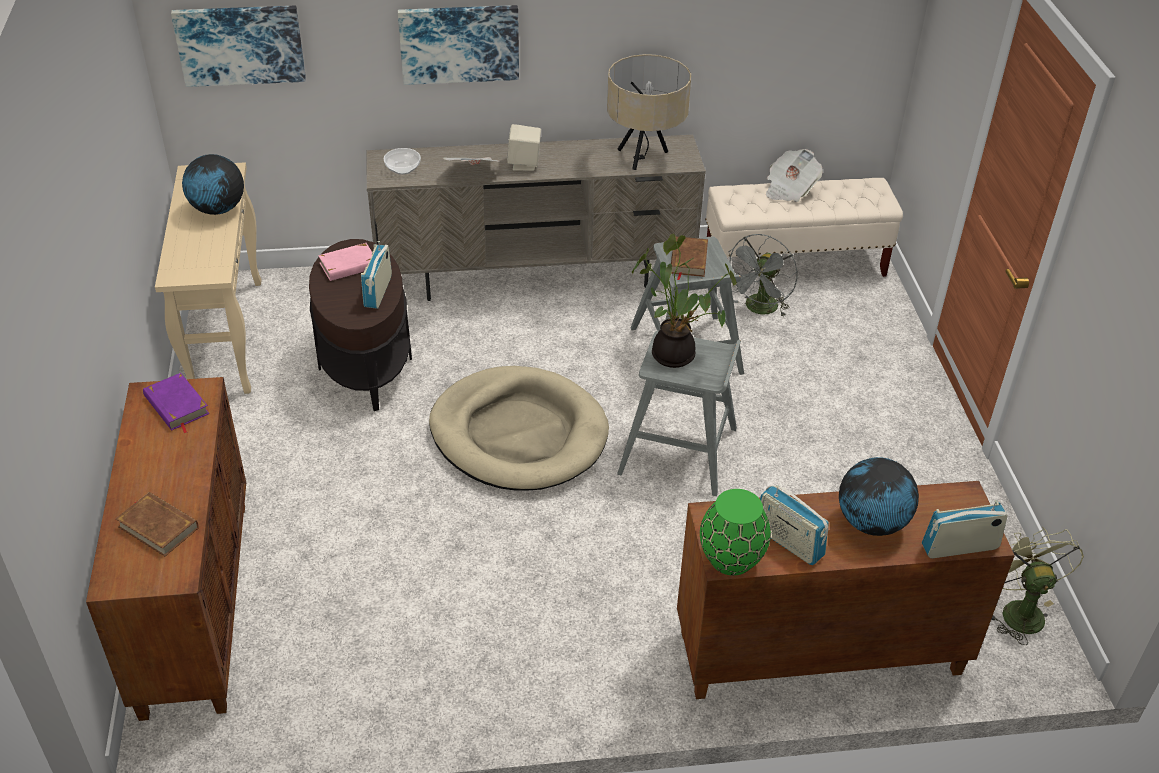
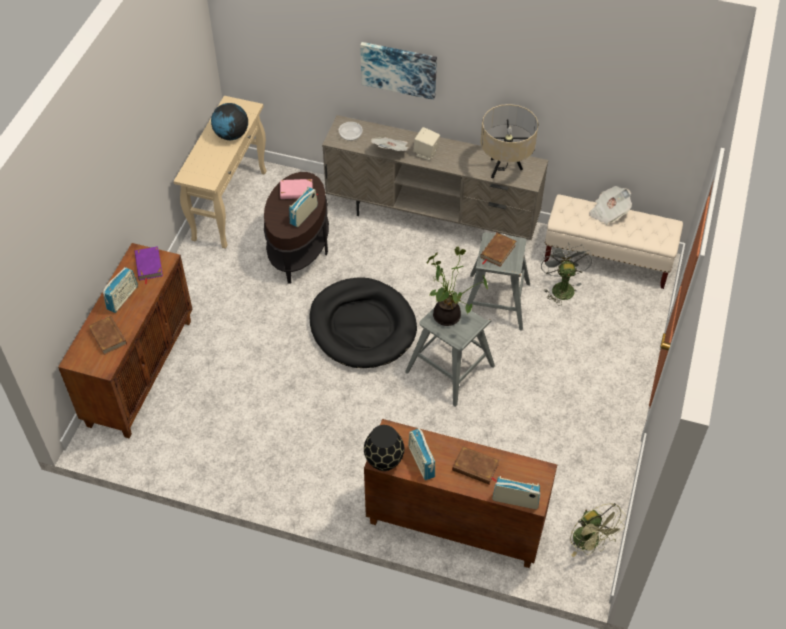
camera: 25 degrees right, 10 degrees up
(155, 464) = (122, 298): none -> radio
(240, 44) = (266, 38): picture -> none
(518, 434) = (362, 326): beige dog bed -> black dog bed
(730, 558) = (384, 460): green vase -> black vase
(759, 309) = (561, 287): grey fan -> grey fan turned 120 degrees clockwise
(871, 523) = (475, 467): globe -> brown book
(1017, 610) = (590, 543): green fan -> green fan turned 135 degrees clockwise

